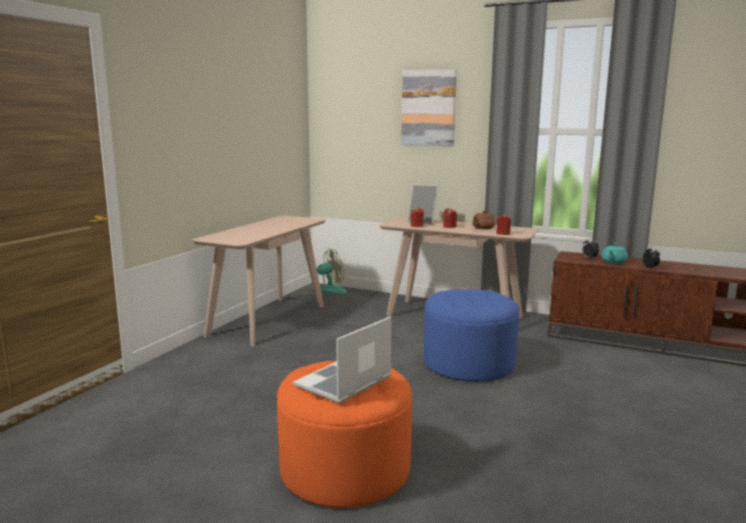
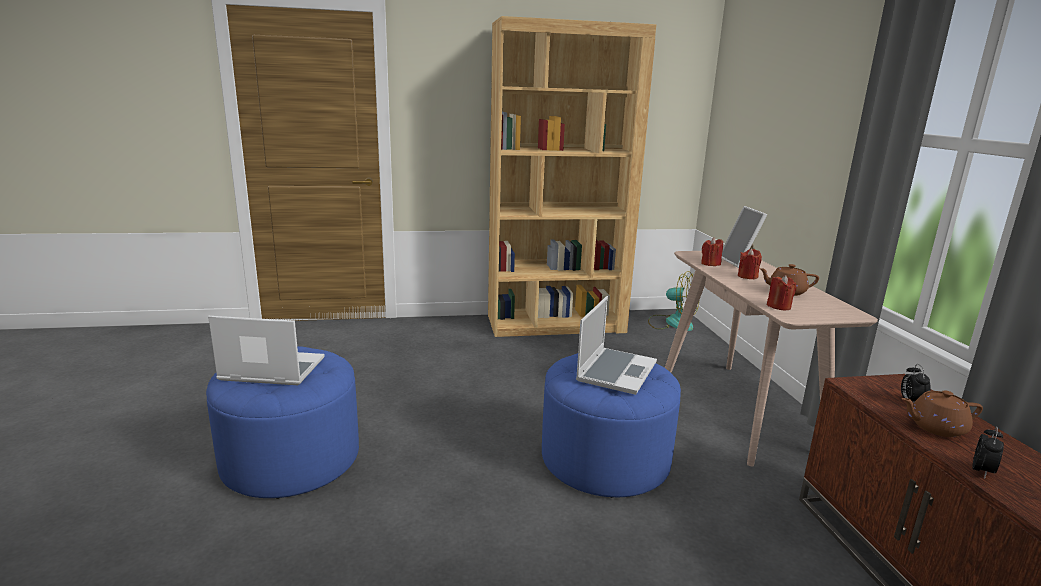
camera: 55 degrees right, 5 degrees up
(267, 320) = (556, 324): beige console table -> brown bookcase
(345, 470) = (291, 459): orange ottoman -> blue ottoman
(428, 108) = (812, 94): picture -> none
(473, 297) = (616, 371): none -> laptop
(613, 262) = (935, 427): turquoise teapot -> brown teapot

